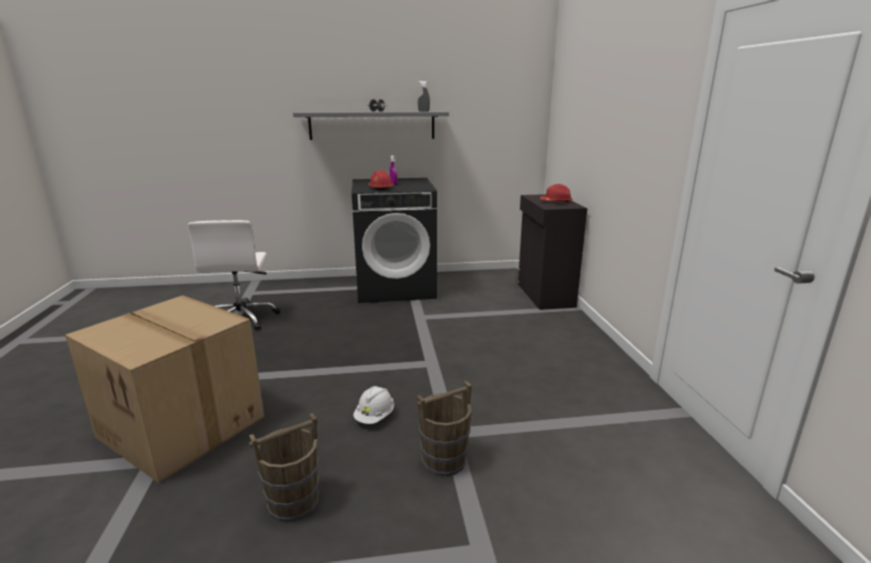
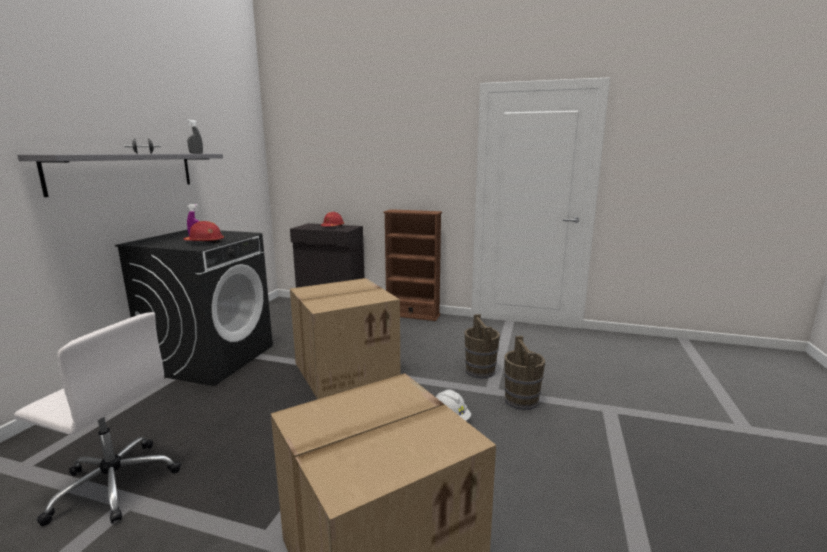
camera: 65 degrees left, 5 degrees down
(294, 502) = (547, 478): brown bucket -> brown bucket (480, 371)
(424, 340) = (346, 370): none -> cardboard box
(593, 338) = (412, 315): none -> brown bookcase

